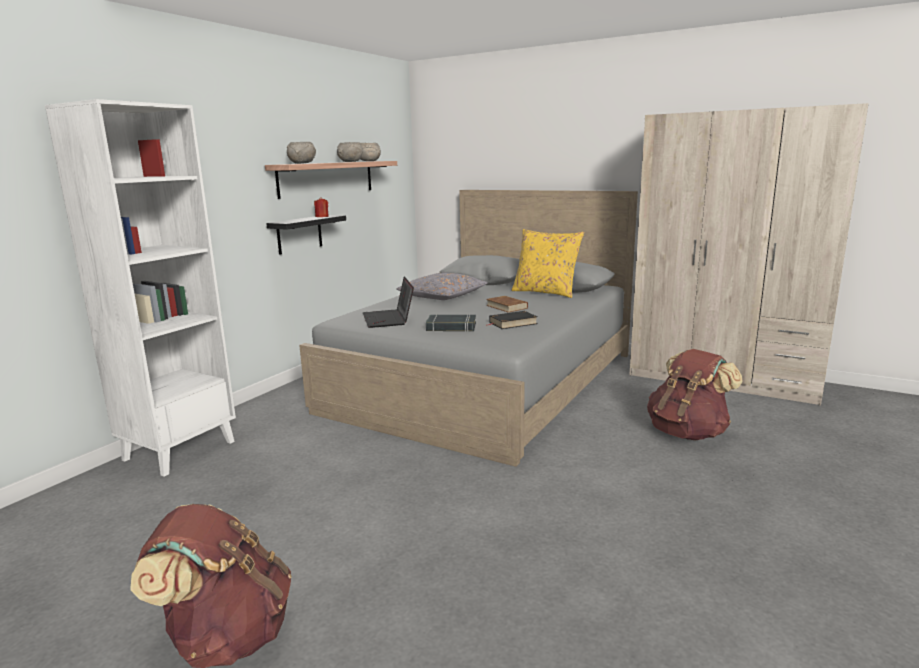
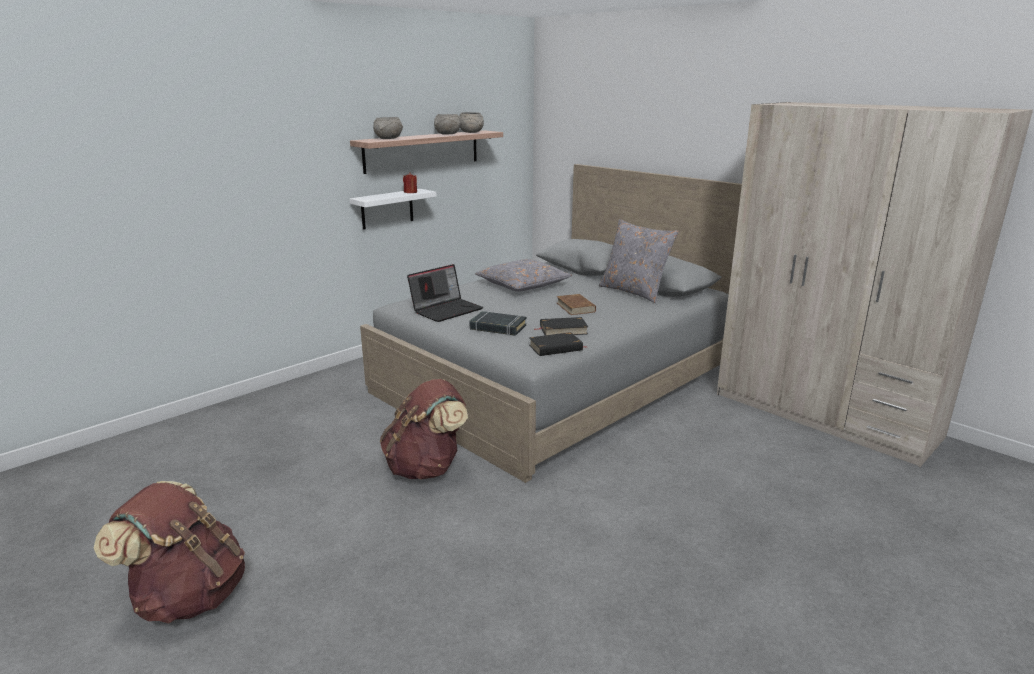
camera: 15 degrees right, 5 degrees up
(179, 450) = (240, 413): white bookcase -> none
(299, 234) = (387, 209): black shelf -> white shelf
(389, 319) = (446, 310): laptop -> laptop turned 135 degrees counterclockwise
(519, 336) = (556, 348): none -> black book
(546, 292) = (634, 292): yellow pillow -> grey pillow
(688, 433) = (732, 475): brown backpack -> brown backpack (426, 468)

